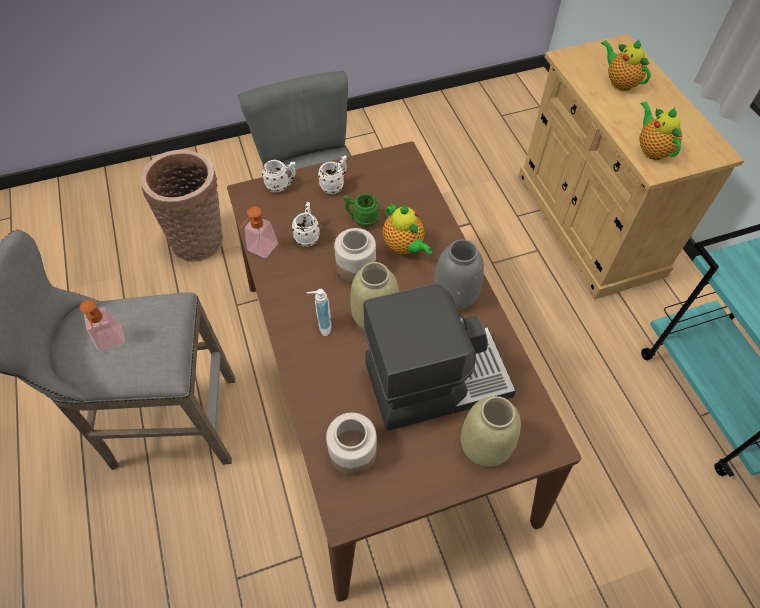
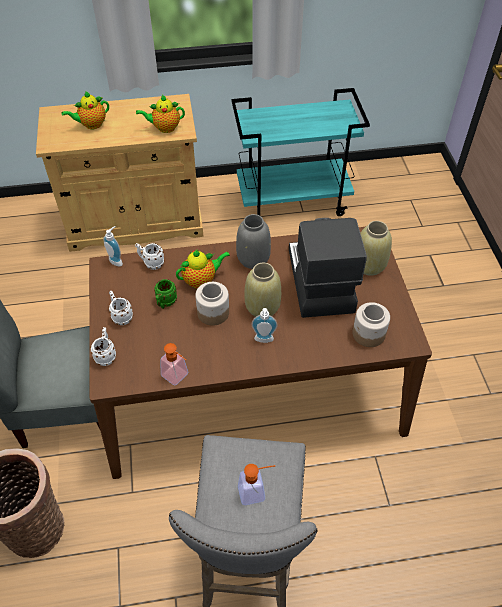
camera: 80 degrees left, 5 degrees down
(308, 235) = (171, 341): white mug -> white mug (151, 263)
(415, 164) = (117, 260): none -> soap dispenser

